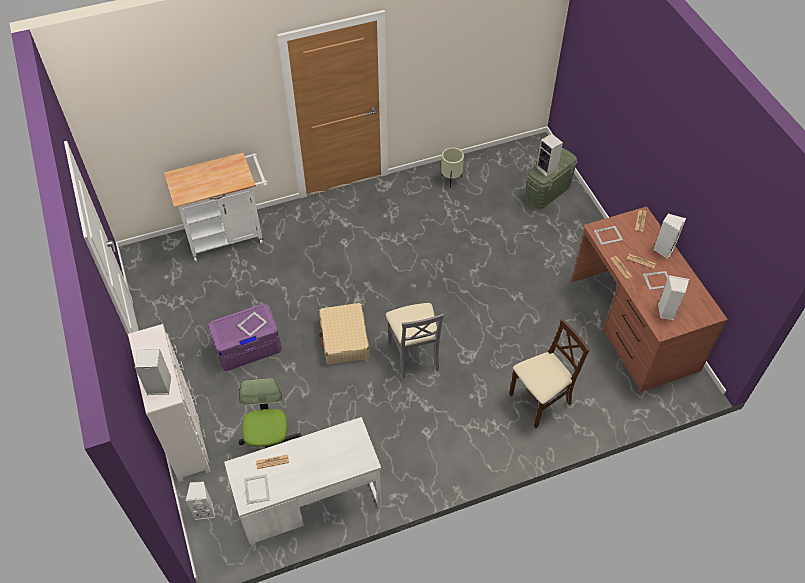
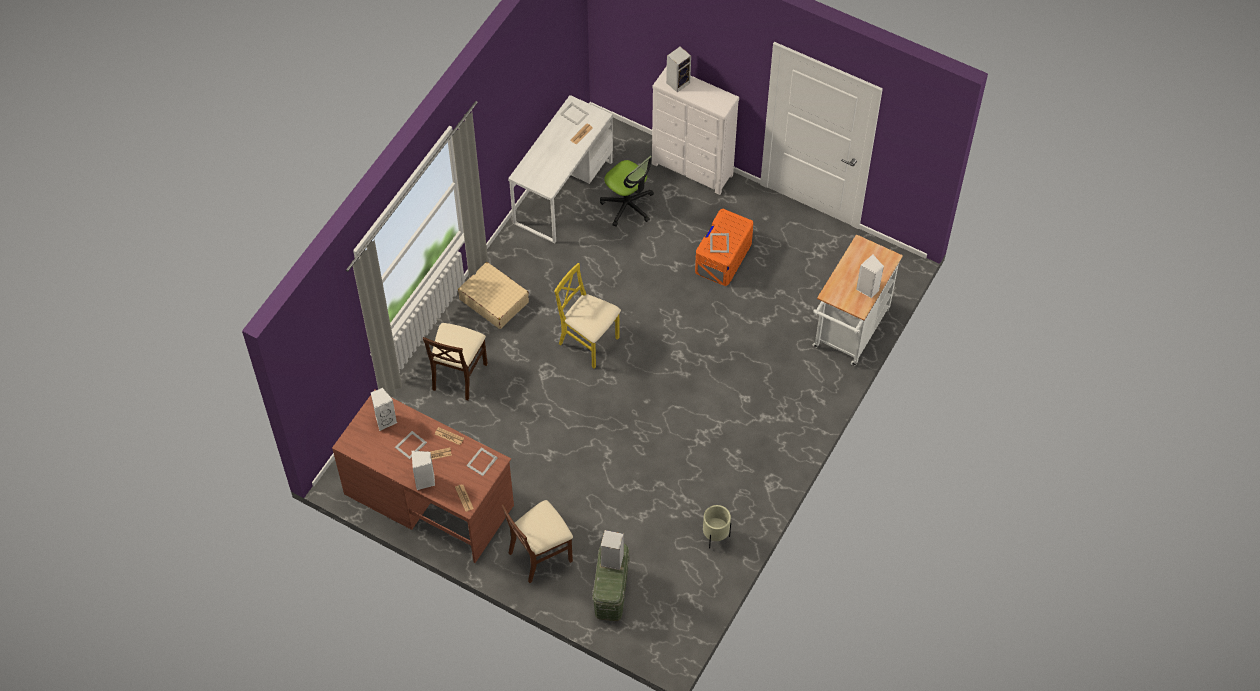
camera: 140 degrees right, 5 degrees up
(205, 510) = (628, 142): white speaker -> white speaker (868, 289)
(247, 347) = (723, 257): purple storage box -> orange storage box
(344, 339) = (656, 315): beige suitcase -> beige suitcase (494, 300)
(414, 355) = (589, 342): grey chair -> yellow chair
(577, 240) = (540, 555): none -> brown chair

